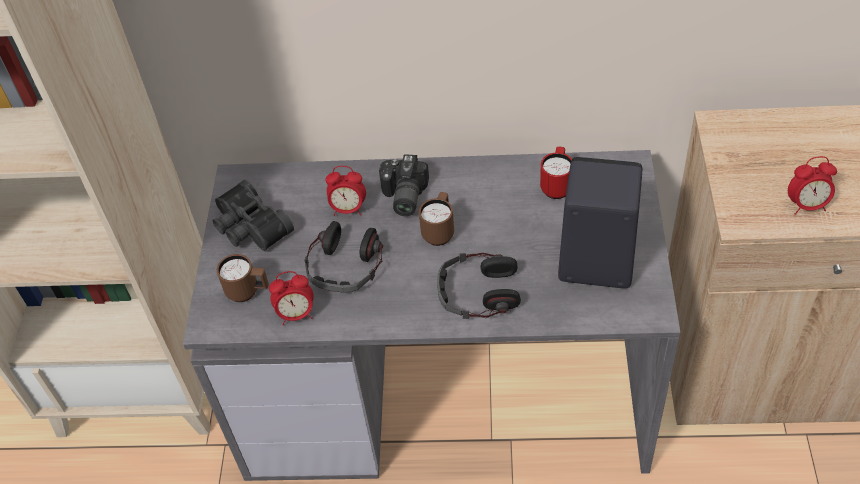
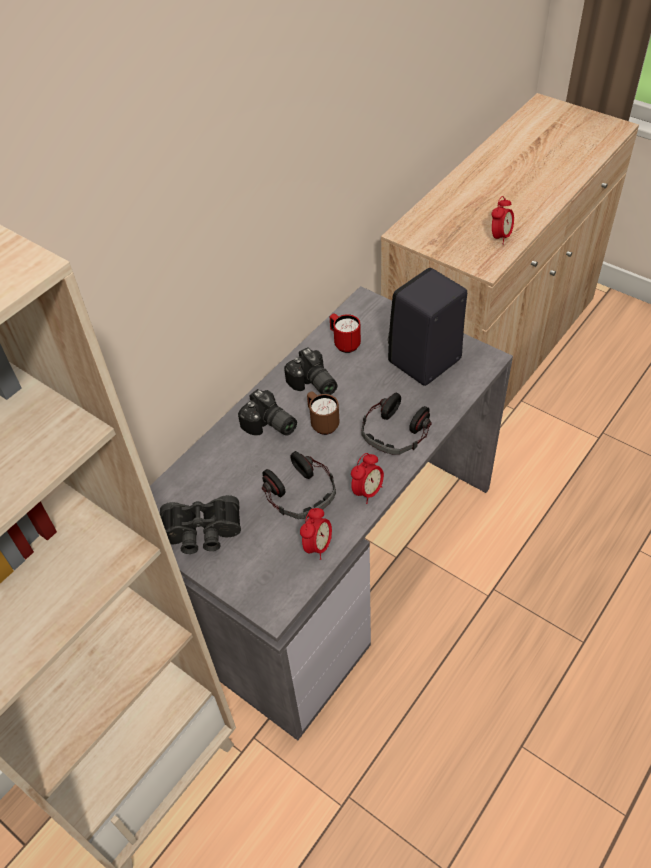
camera: 55 degrees left, 0 degrees up
(248, 292) = (266, 566): brown mug -> none
(348, 209) = (248, 463): alarm clock -> alarm clock (367, 491)
(480, 195) = (312, 385): none -> camera

